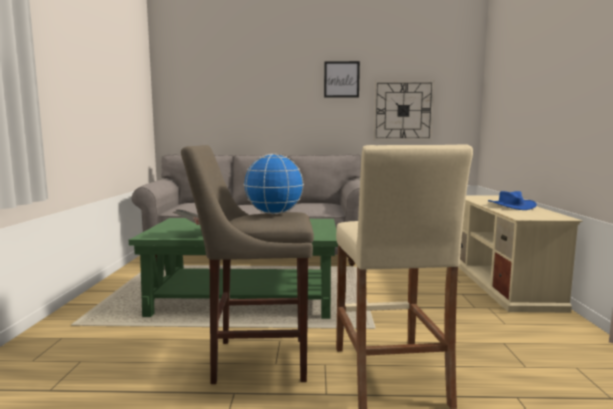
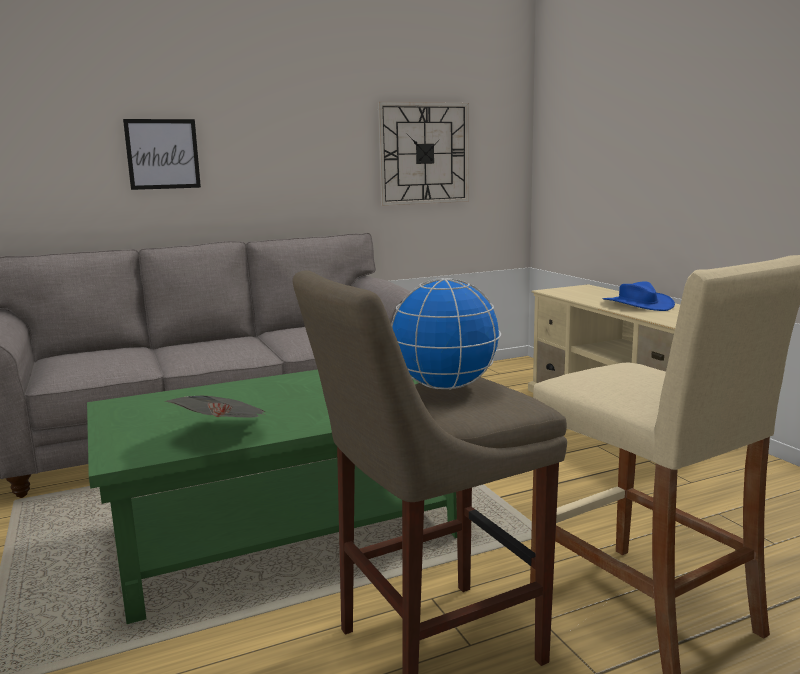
camera: 25 degrees left, 5 degrees up
(341, 79) = (323, 98): picture -> picture (162, 154)

